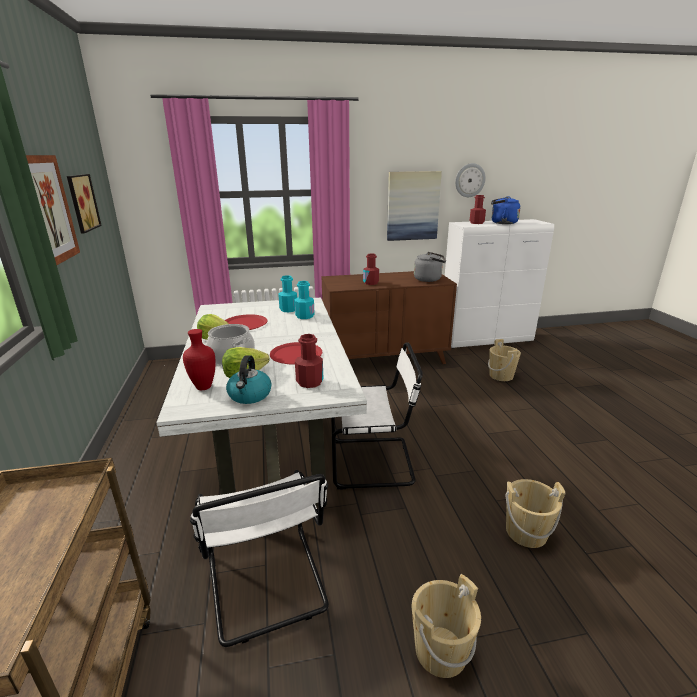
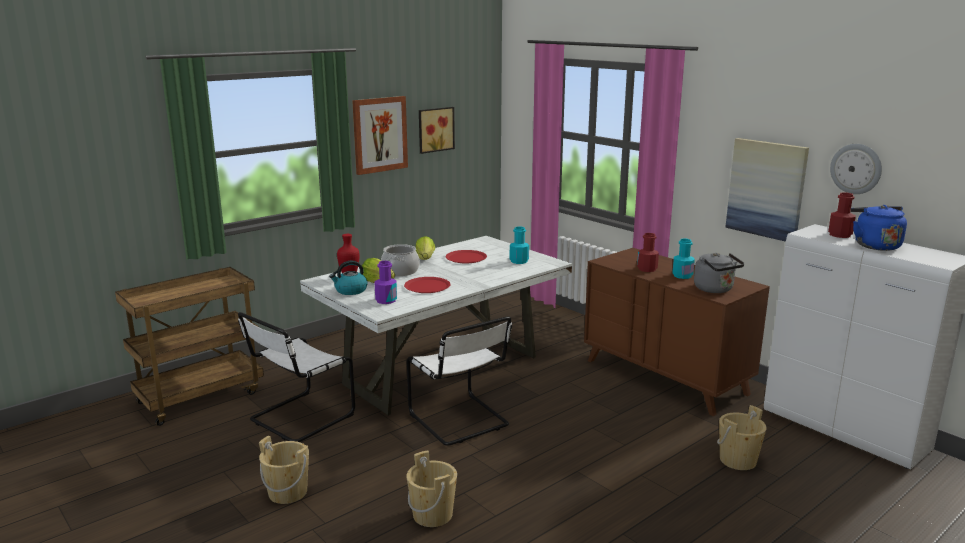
camera: 60 degrees right, 5 degrees down
(304, 316) = (511, 270): turquoise bottle -> turquoise bottle (682, 276)
(309, 382) = (386, 300): red bottle -> purple bottle

